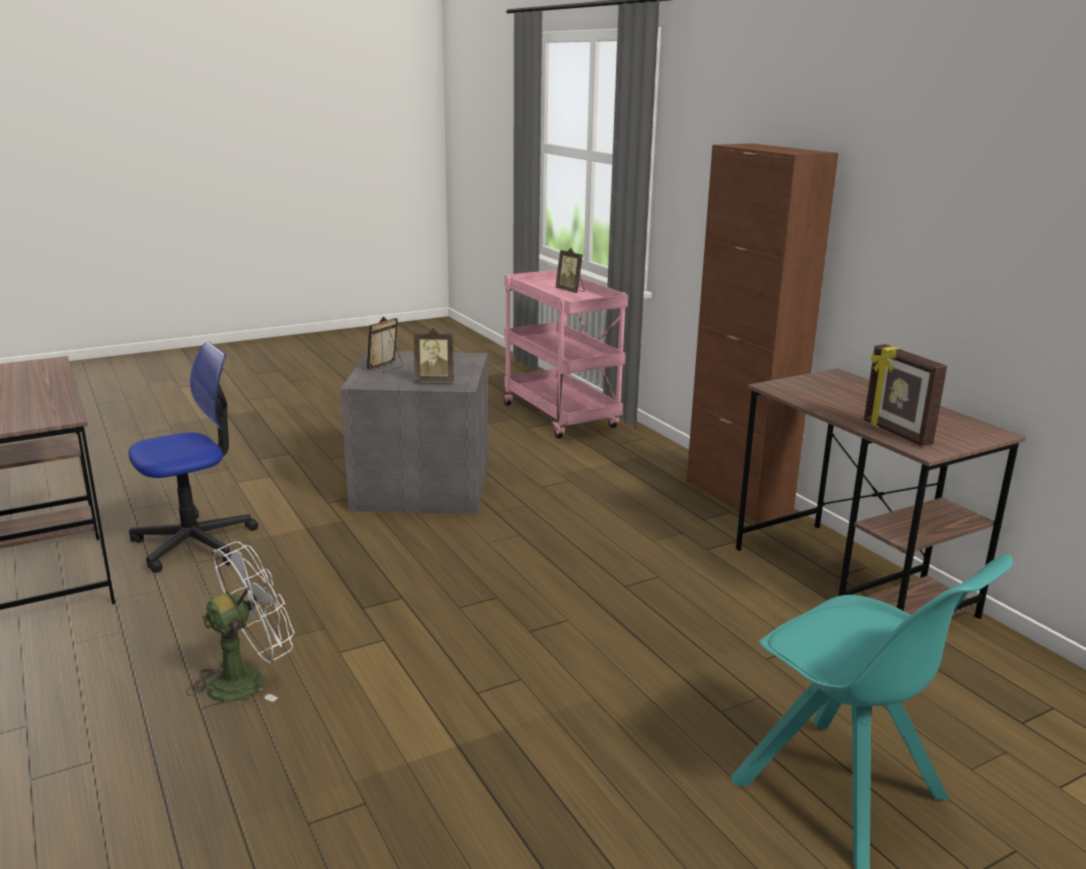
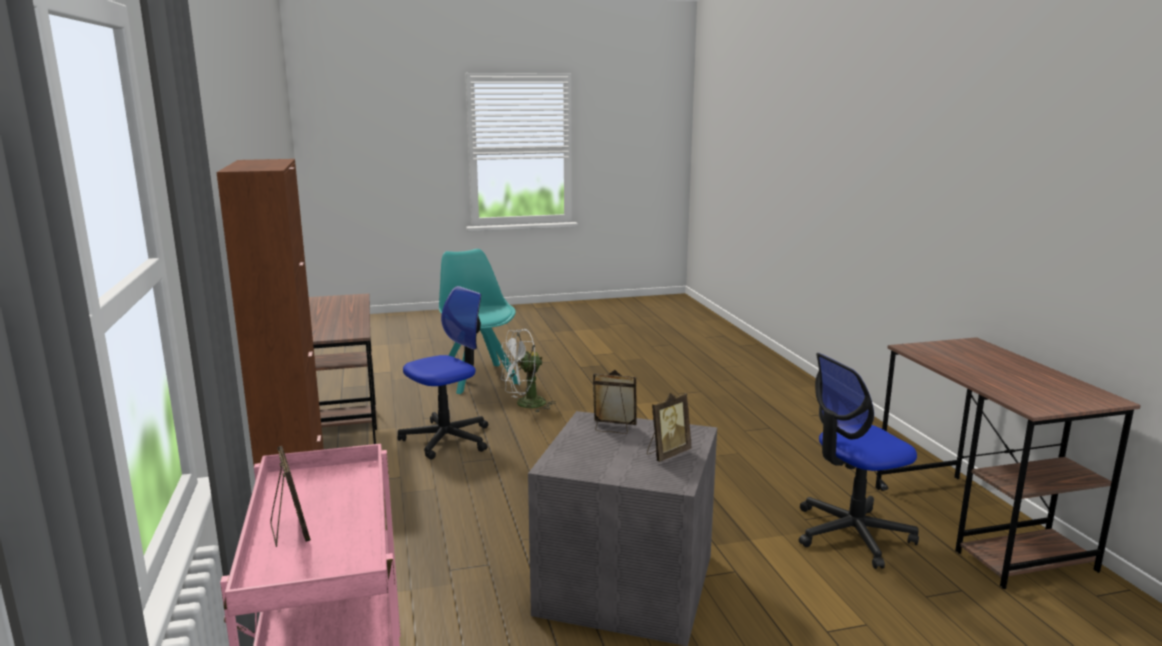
camera: 165 degrees left, 5 degrees down
(247, 679) = (750, 436): white fan -> white fan (525, 405)
(716, 609) = (447, 439): none -> office chair
(895, 433) = (350, 304): picture frame -> none

